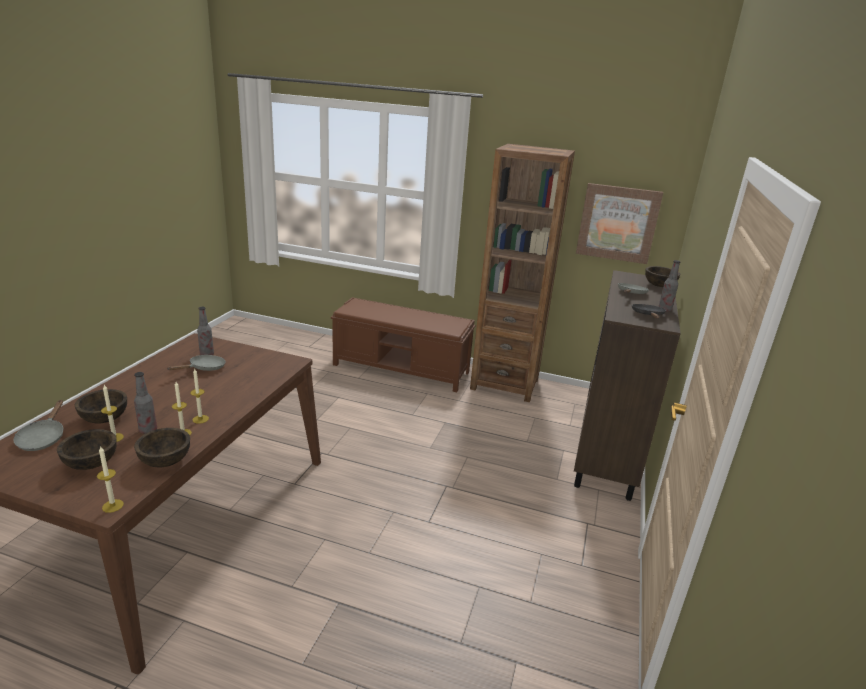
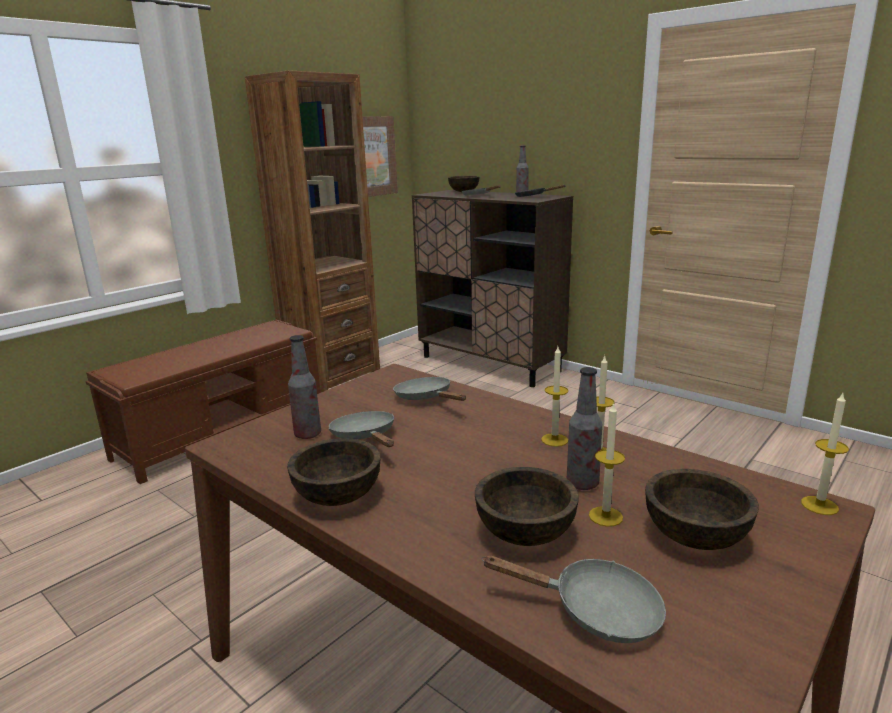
camera: 65 degrees left, 5 degrees down
(165, 461) = (683, 466): brown bowl -> brown bowl (338, 496)
(256, 376) = (426, 398): none -> grey frying pan

